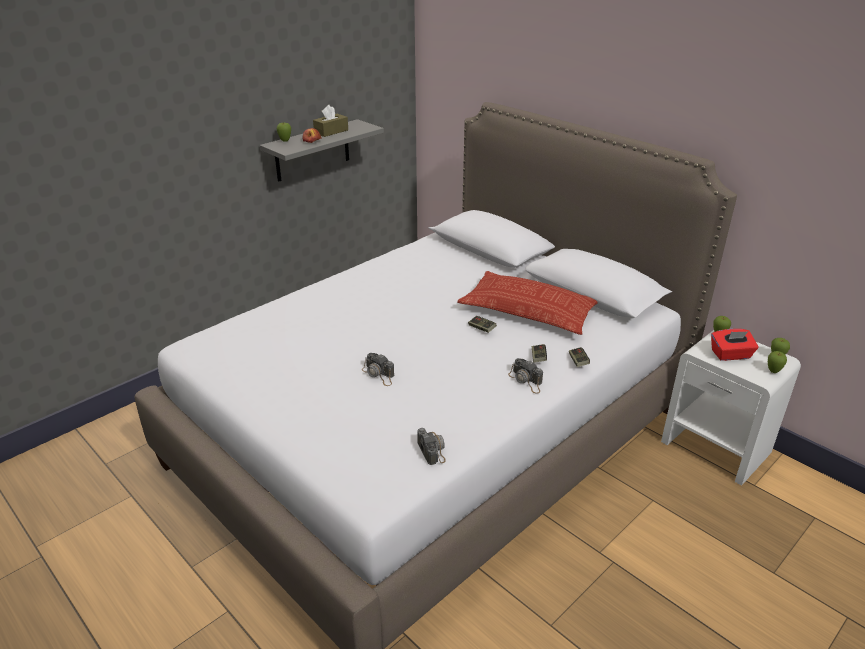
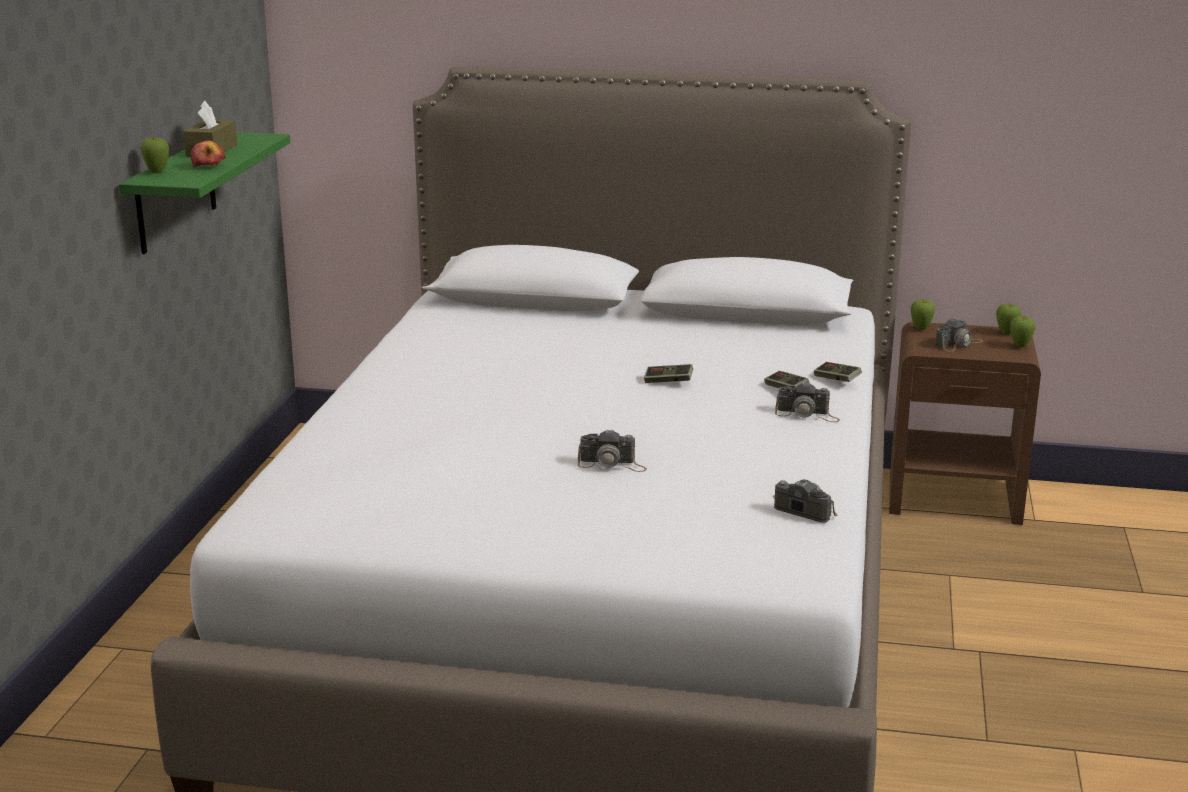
camera: 35 degrees left, 10 degrees down
(312, 151) = (175, 193): grey shelf -> green shelf
(529, 310) = (698, 348): pillow -> none
(716, 447) = (955, 498): white nightstand -> brown nightstand
(731, 355) = (958, 343): red tissue box -> camera

